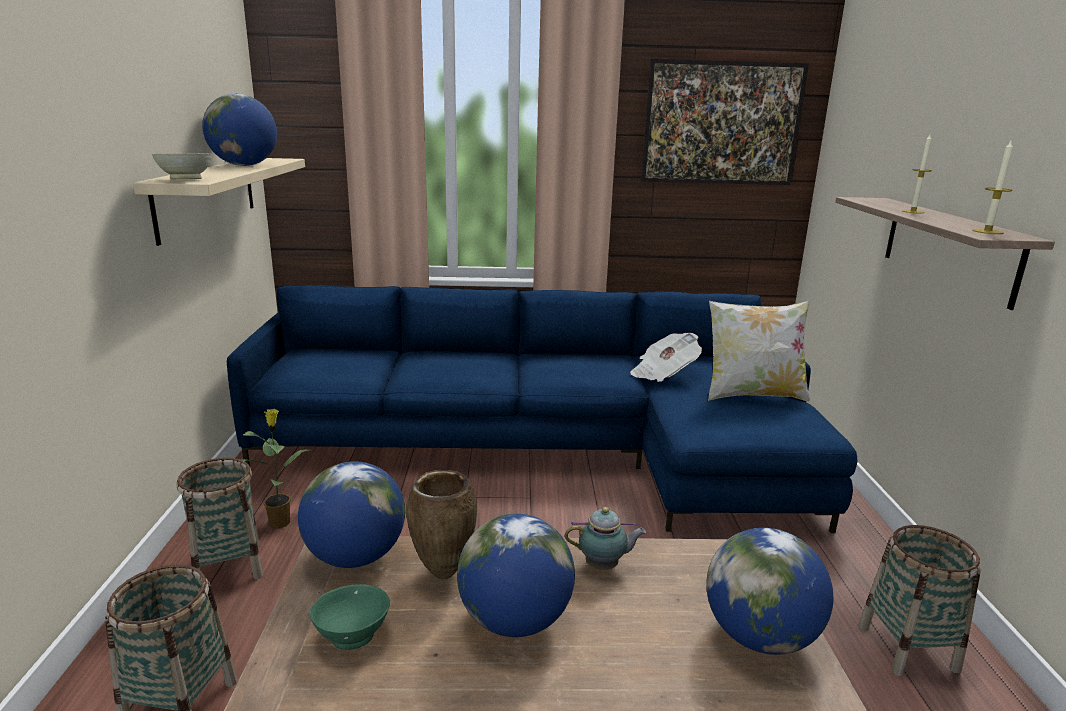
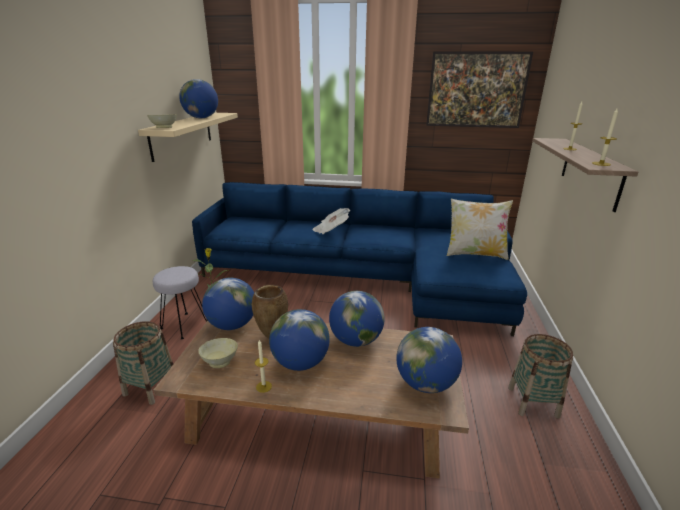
camera: 10 degrees right, 5 degrees up
(229, 567) = (185, 326): basket -> grey stool
(353, 635) = (221, 362): green bowl -> beige bowl
(458, 678) = (264, 386): none -> candle
(604, 566) = (356, 340): teapot -> globe
(663, 373) = (427, 239): newspaper -> newspaper (331, 230)

